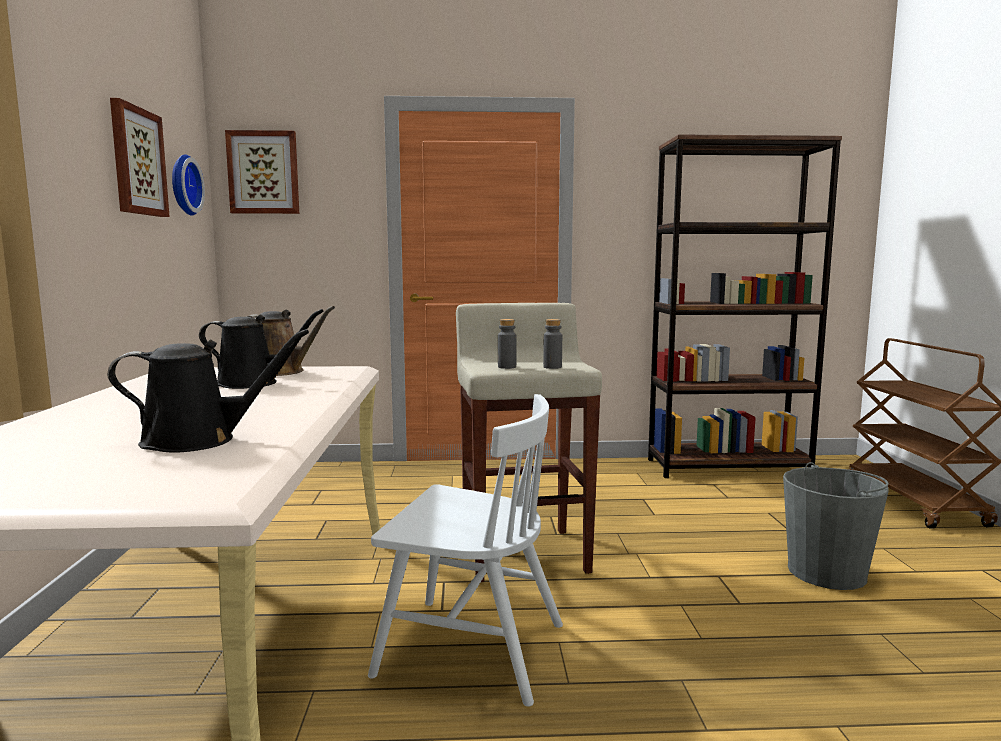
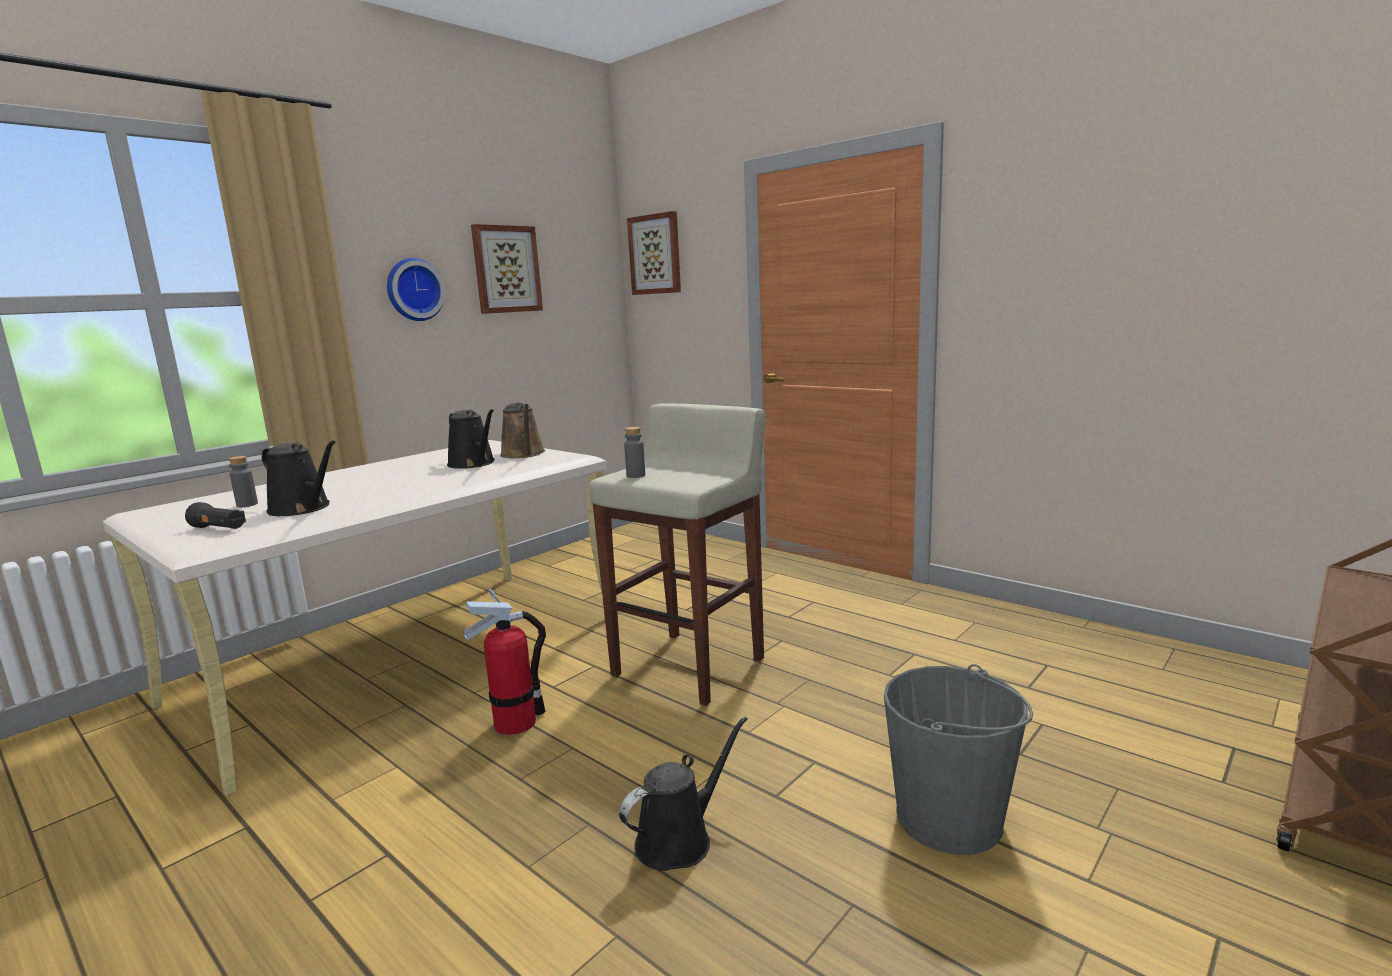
camera: 45 degrees right, 5 degrees up
(153, 476) = (219, 529): none -> black flashlight
(183, 185) = (573, 277): wall clock -> wall clock (413, 290)
(470, 649) = (515, 722): white chair -> fire extinguisher
(552, 367) = (667, 482): grey bottle -> grey bottle (247, 505)
(728, 467) = (1123, 650): brown bookcase -> none
(748, 654) = (679, 839): none -> black watering can

